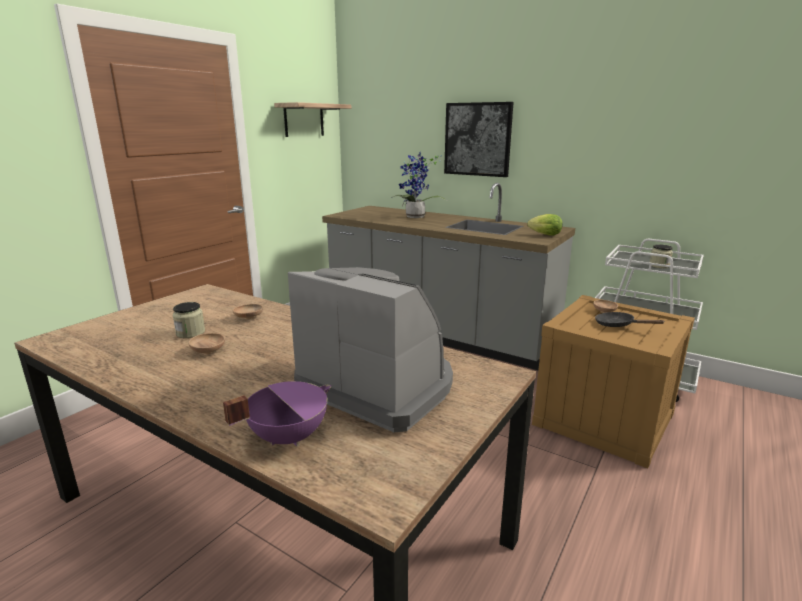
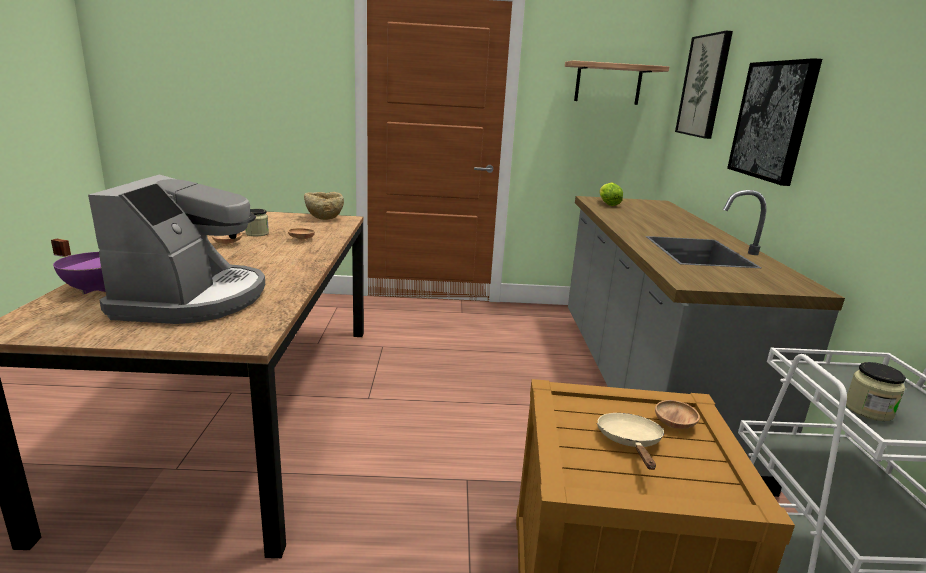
camera: 55 degrees right, 0 degrees up
(186, 298) = (324, 218): none -> beige bowl
(387, 118) = (704, 86): none -> picture
(415, 217) = (659, 221): potted plant -> none
(543, 234) = (735, 282): lettuce -> lettuce (607, 204)
(618, 325) = (630, 442): black frying pan -> beige frying pan

